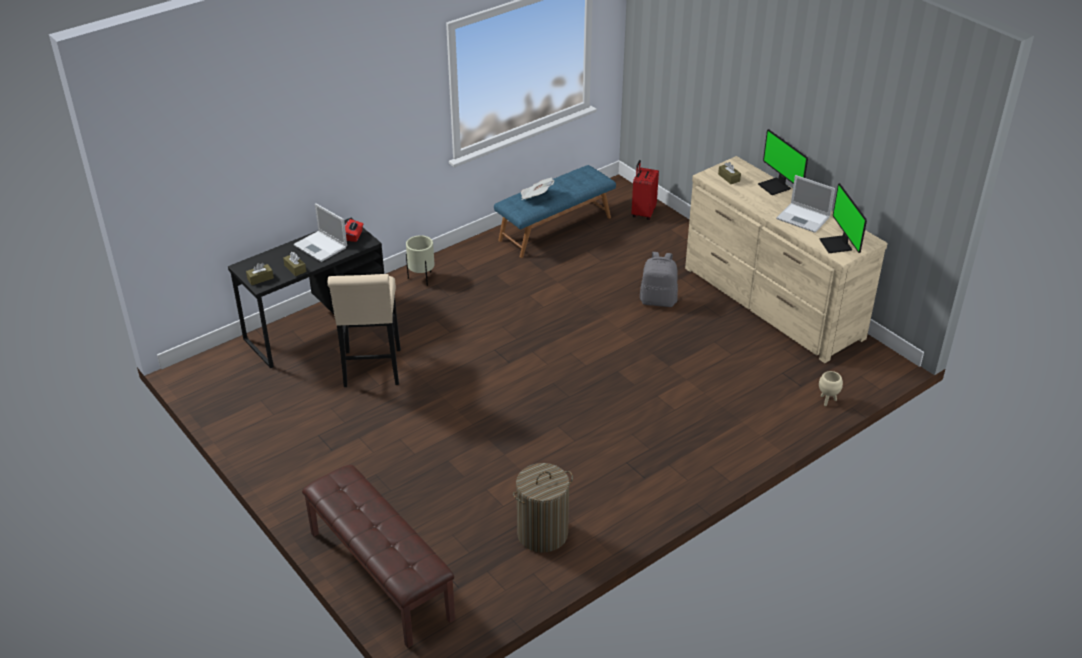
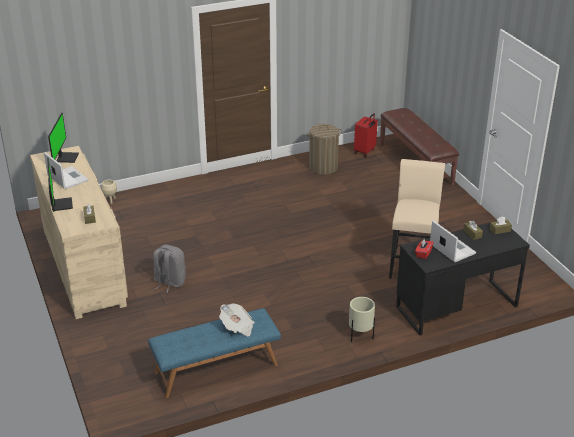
camera: 165 degrees left, 5 degrees down
(643, 213) = (120, 372): red suitcase -> red suitcase (365, 151)

